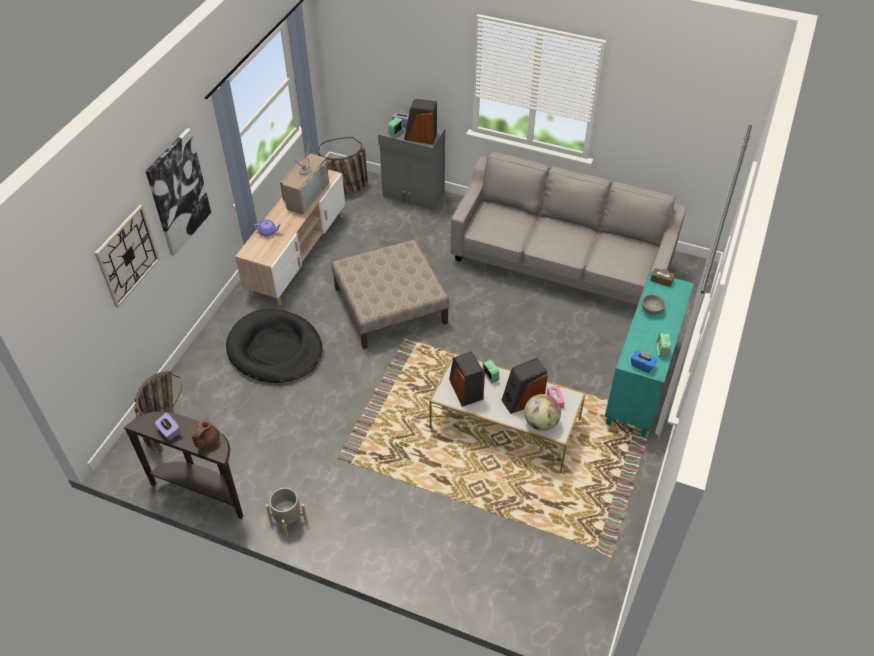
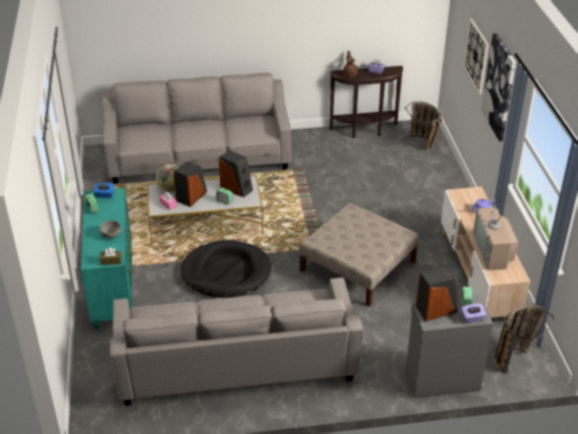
camera: 150 degrees right, 10 degrees down
(275, 349) = (409, 206): black dog bed -> black dog bed (226, 272)
(288, 520) = (302, 137): grey planter -> none
(452, 543) = (199, 159): none -> grey sofa

